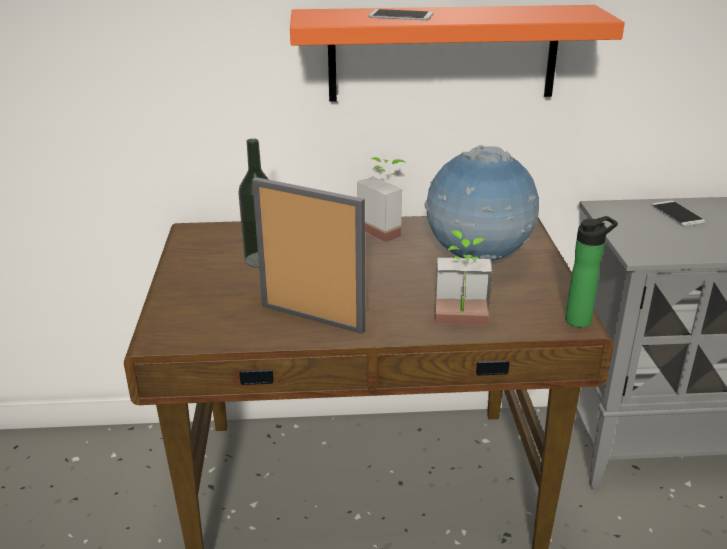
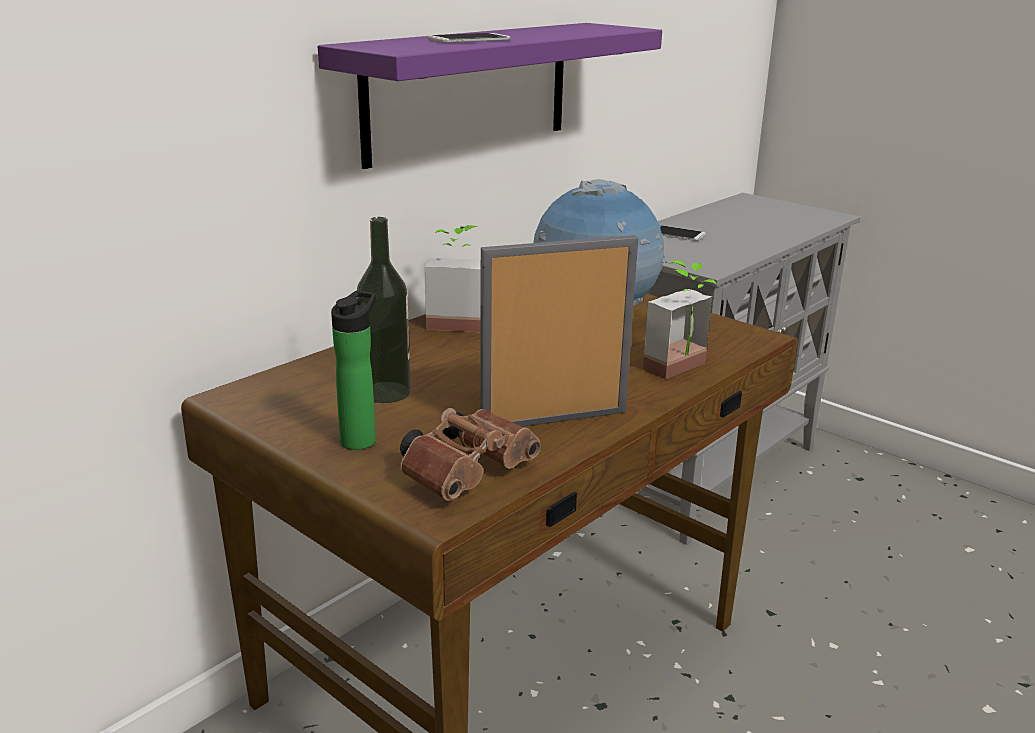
camera: 45 degrees left, 5 degrees down
(210, 326) = (469, 473): none -> brown binoculars
(442, 53) = (469, 91): orange shelf -> purple shelf
(581, 320) = (755, 332): bottle -> bottle (361, 439)

